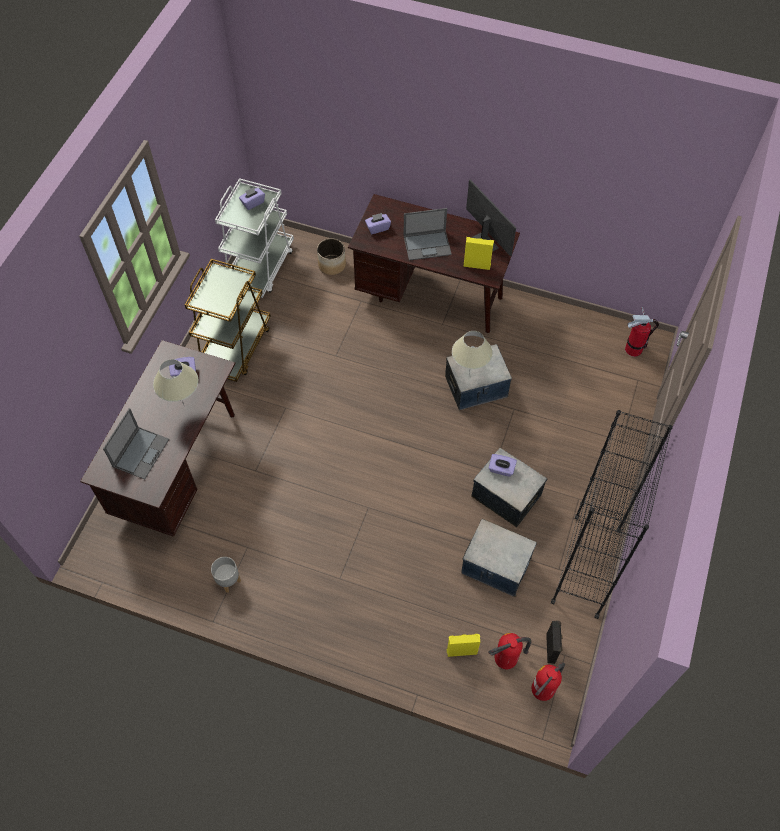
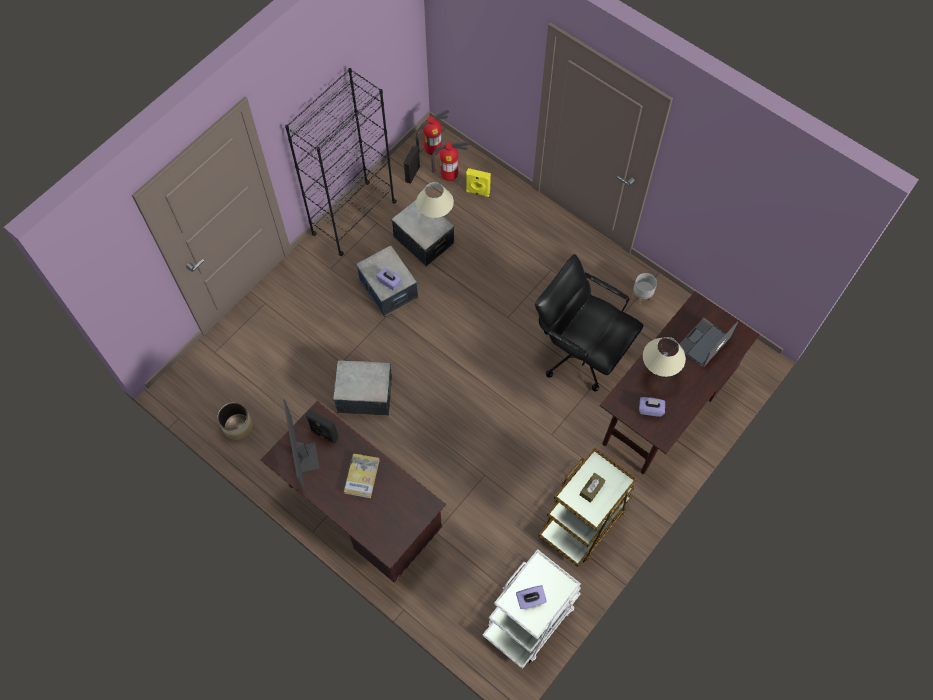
camera: 160 degrees left, 5 degrees up
(223, 290) = (591, 489): none -> brown tissue box
(280, 495) = (580, 352): none -> black office chair
(332, 265) = (449, 591): planter -> planter (237, 426)
(377, 228) = (404, 517): purple tissue box -> none
(427, 245) = (362, 476): laptop -> book
(469, 375) = (374, 376): beige table lamp -> beige table lamp (436, 222)
(477, 265) = (324, 434): yellow speaker -> black speaker
(633, 349) = (197, 383): fire extinguisher -> none

